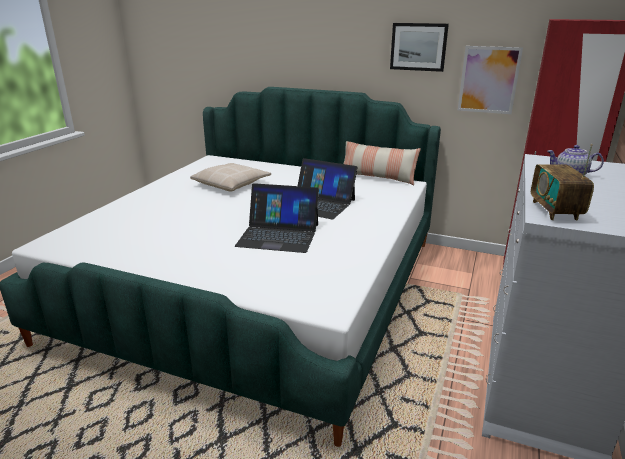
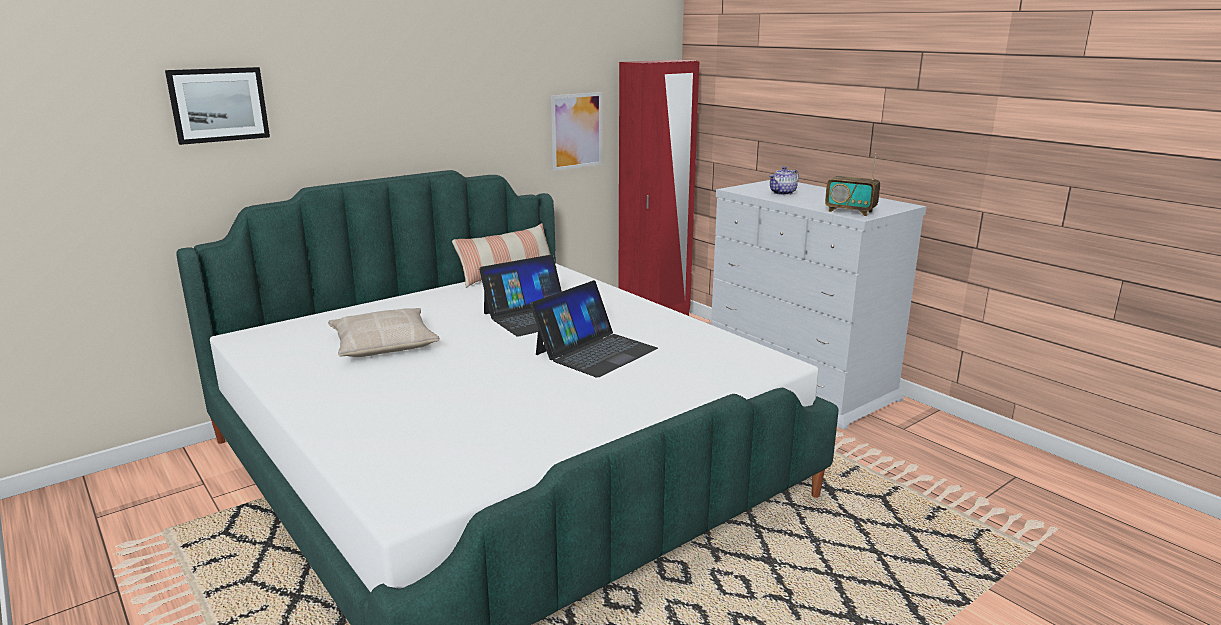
camera: 60 degrees left, 5 degrees down
(418, 47) = (503, 101): picture -> picture (218, 105)

